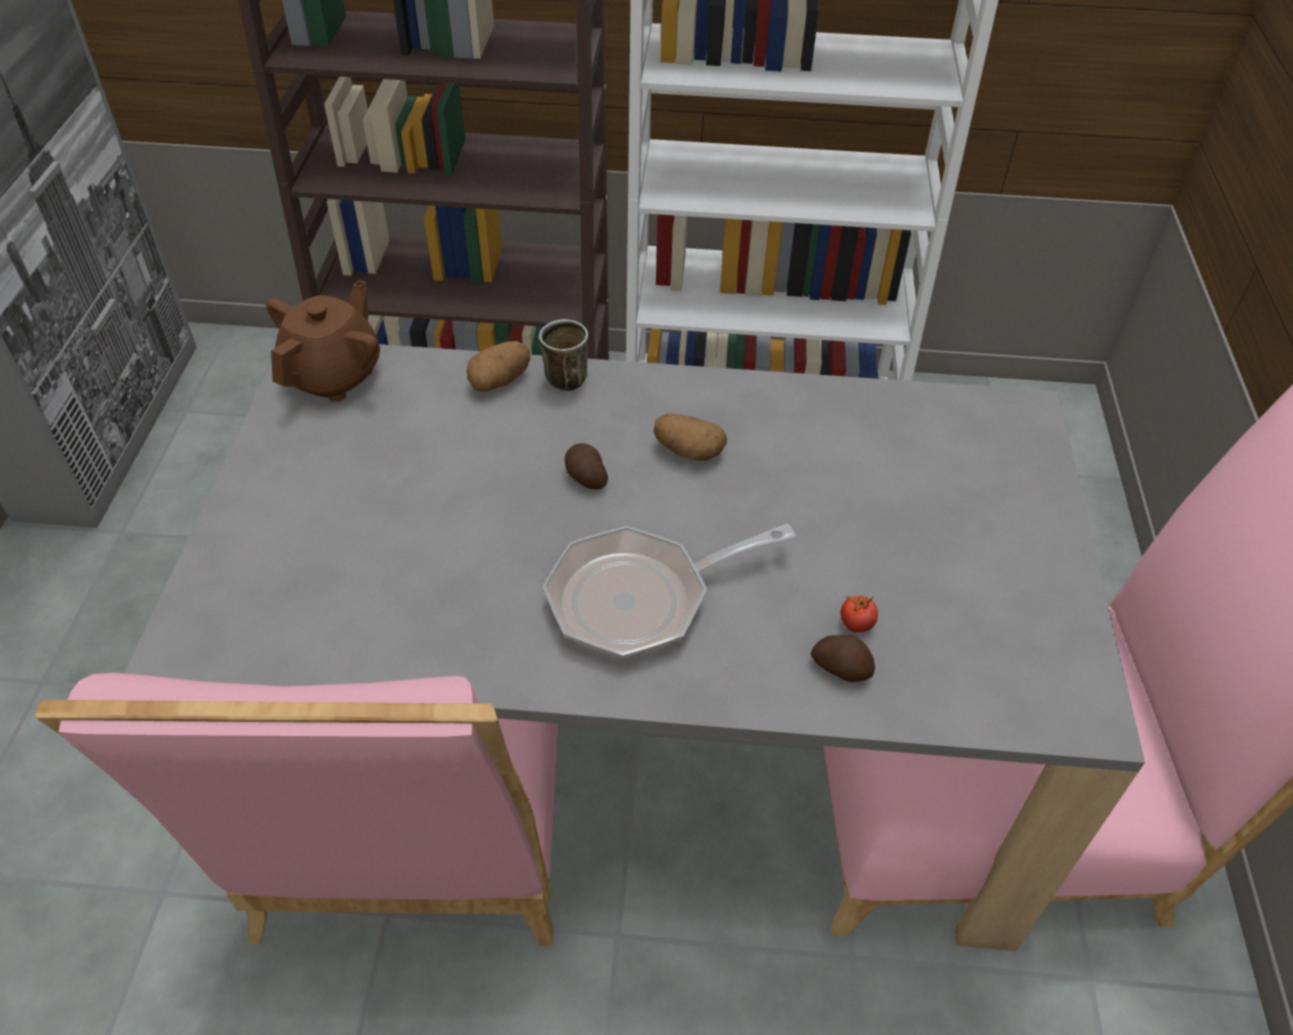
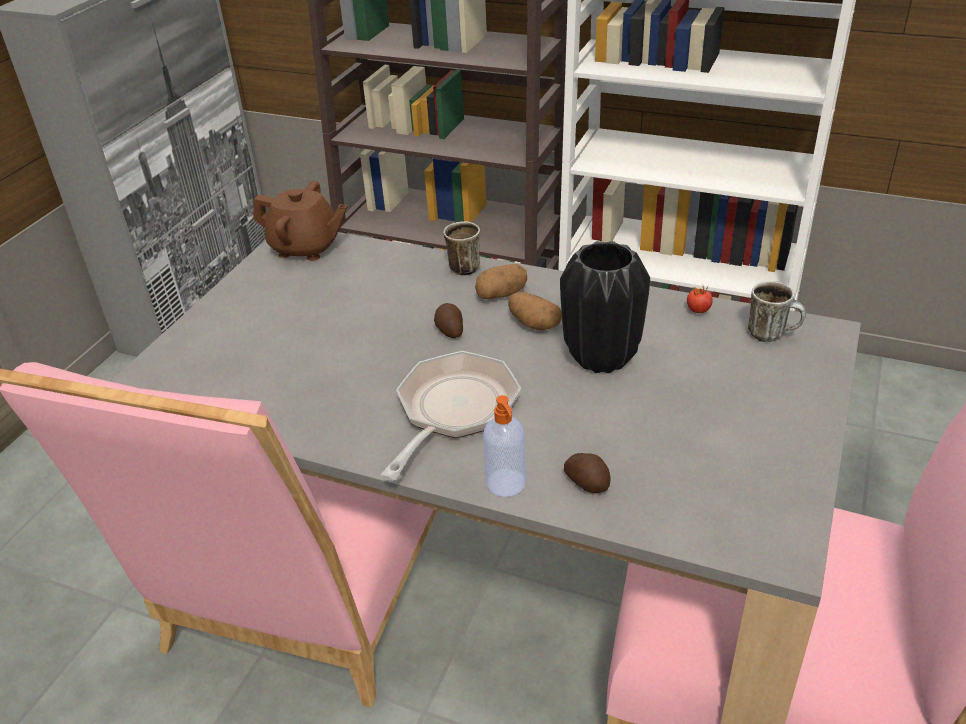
camera: 20 degrees right, 10 degrees down
(334, 375) = (306, 248): brown teapot -> brown teapot turned 60 degrees clockwise
(500, 380) = (417, 264): potato -> potato (501, 294)
(640, 598) = (453, 411): frying pan -> frying pan turned 120 degrees clockwise
(748, 689) = (506, 484): none -> soap dispenser
(790, 488) = (602, 358): none -> black vase
(856, 624) = (613, 455): tomato -> tomato (698, 310)
(970, 422) = (772, 334): none -> mug

